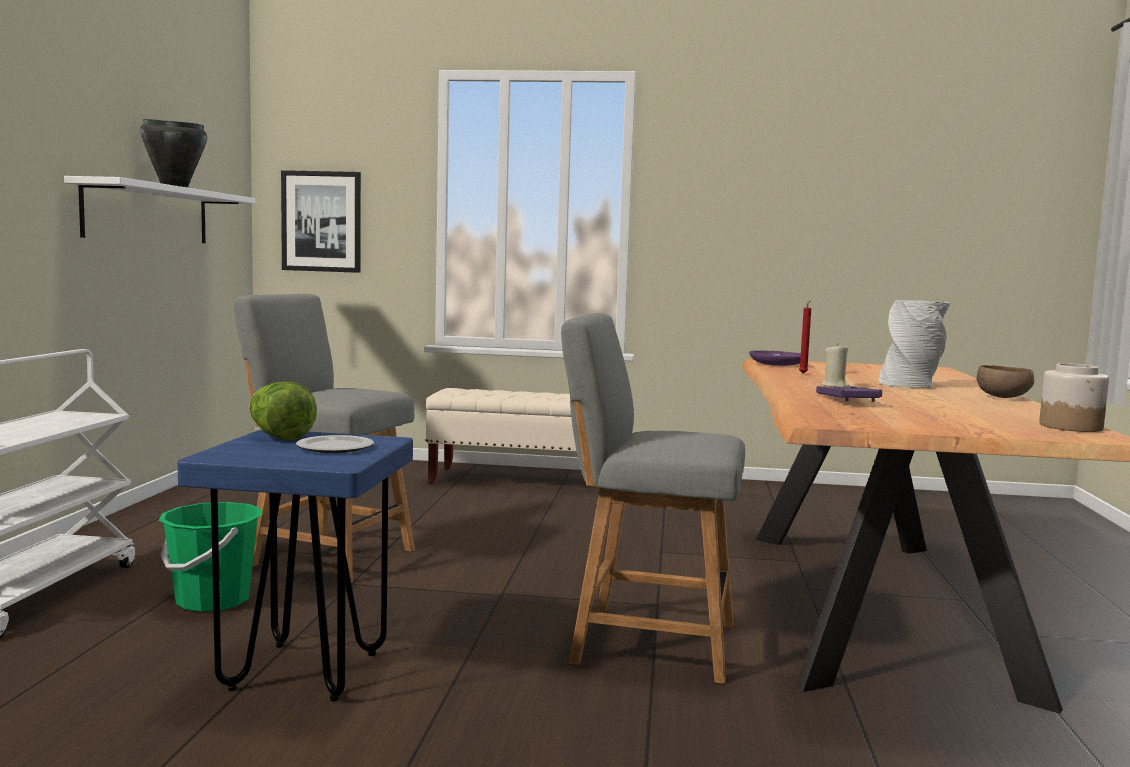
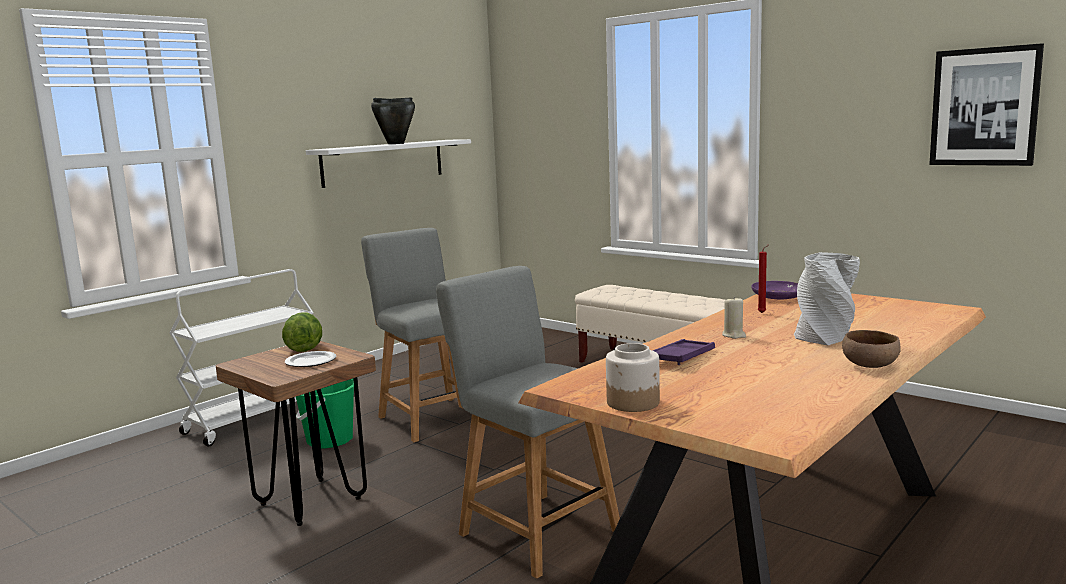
camera: 35 degrees right, 5 degrees up
(305, 671) = (311, 501): blue stool -> brown stool
(321, 221) = (534, 148): picture -> picture (984, 107)
(1071, 427) = (790, 420): jar -> jar (633, 402)

